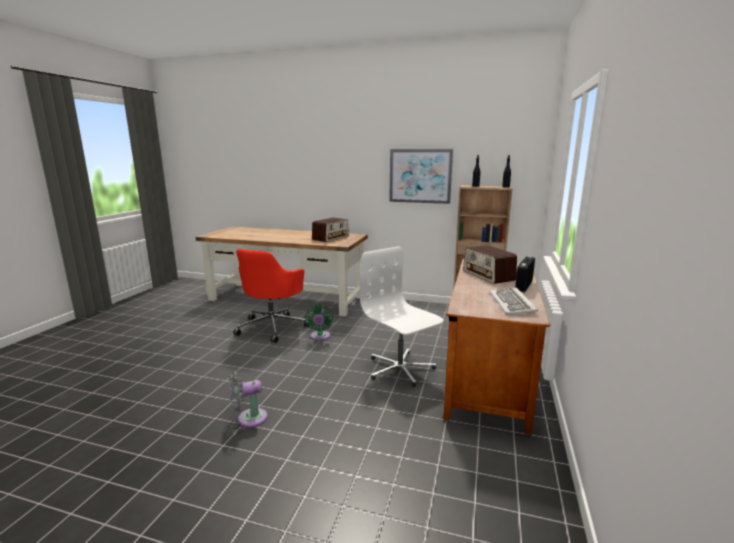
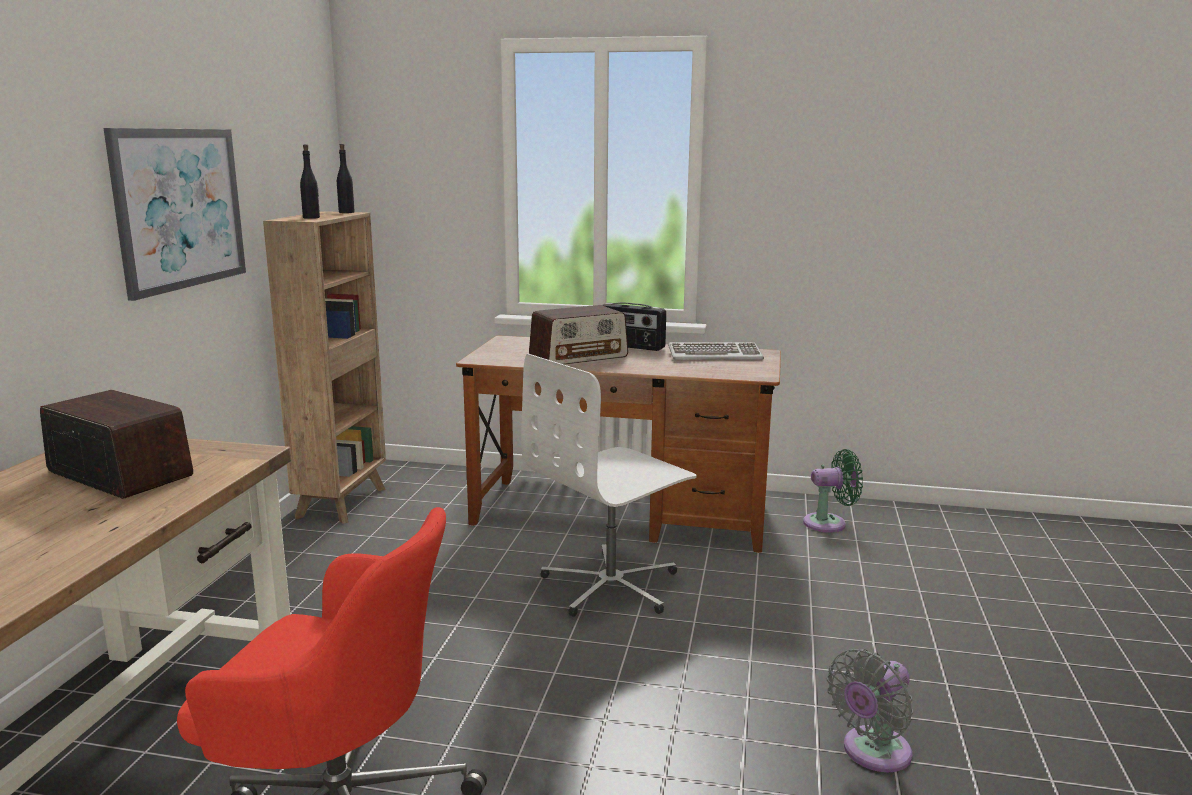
camera: 95 degrees left, 0 degrees up
(249, 419) = (872, 753): grey fan -> grey fan turned 75 degrees clockwise
(320, 337) = (446, 703): green fan -> green fan (829, 523)

